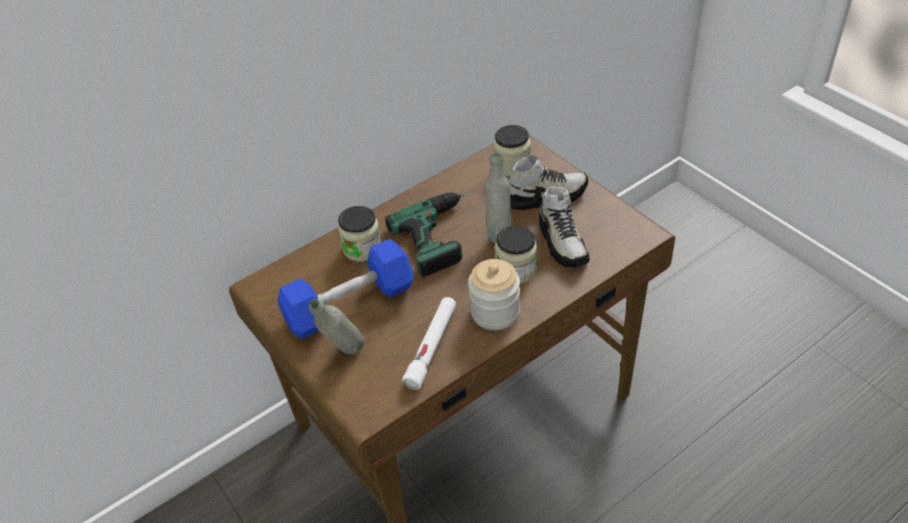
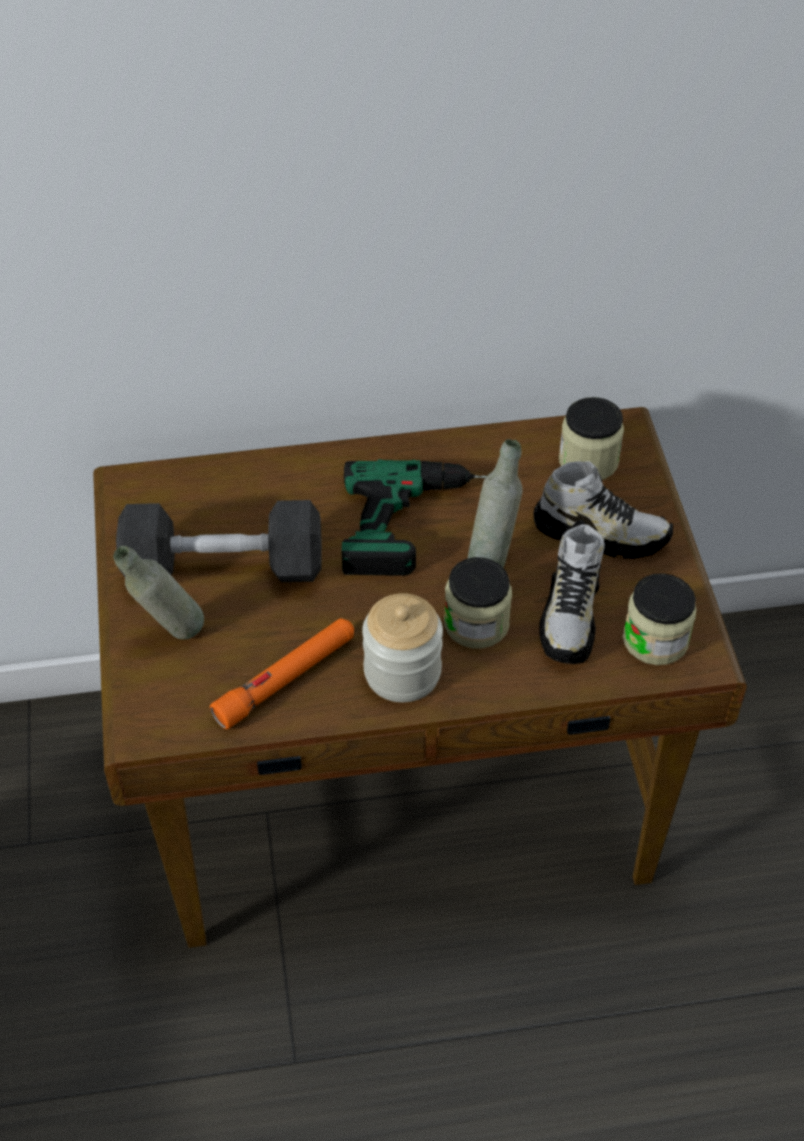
camera: 25 degrees right, 5 degrees up
(350, 304) = (224, 567): blue dumbbell -> grey dumbbell
(362, 248) = (294, 492): jar -> jar (655, 639)
(432, 346) = (286, 679): white flashlight -> orange flashlight

